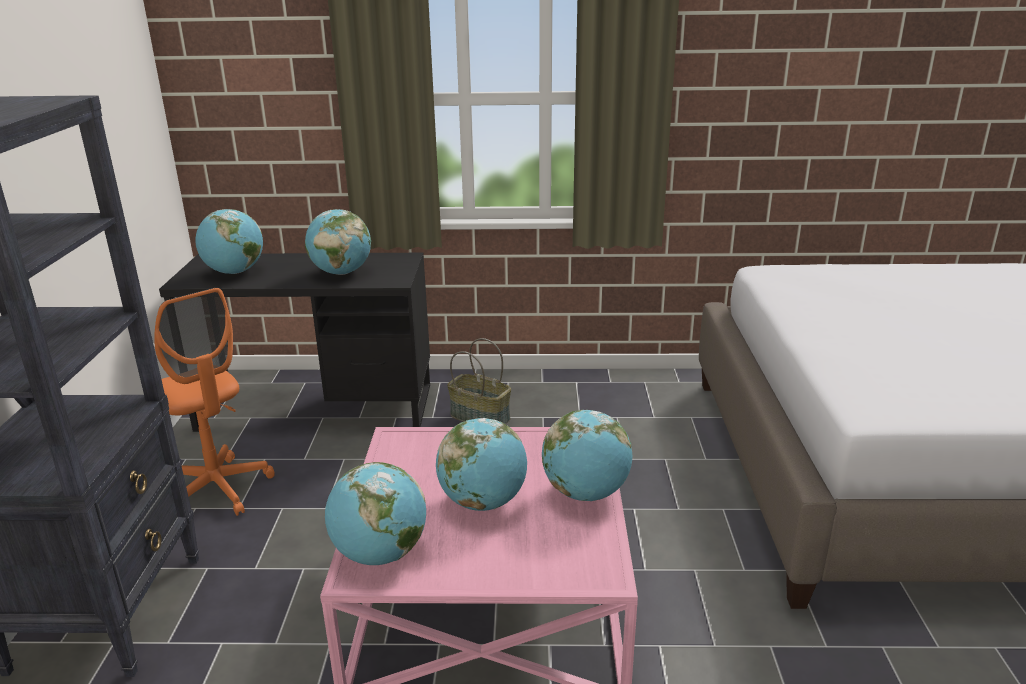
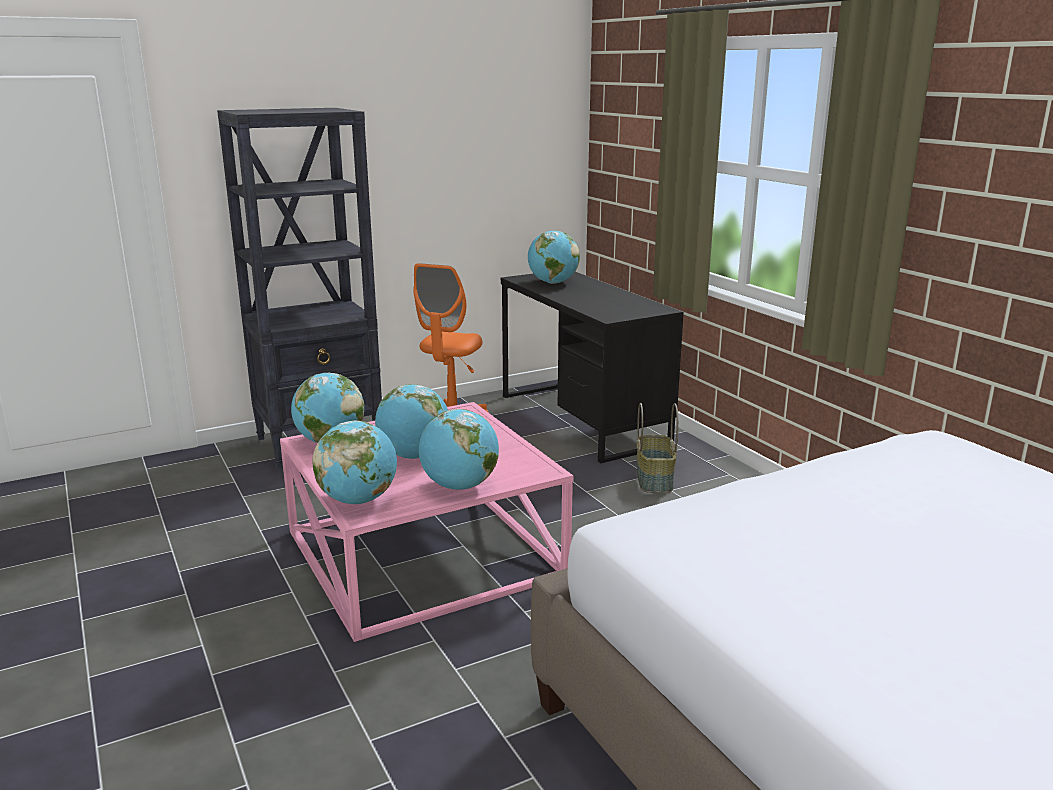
camera: 60 degrees right, 5 degrees down
(341, 272) = (599, 302): globe -> globe (358, 500)

